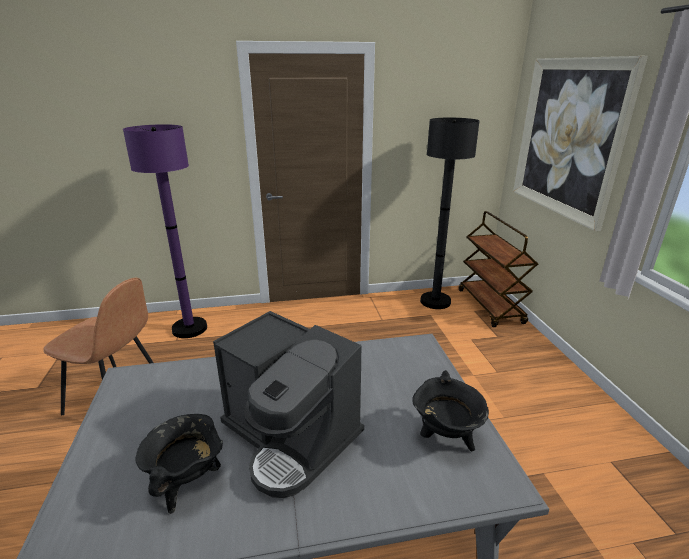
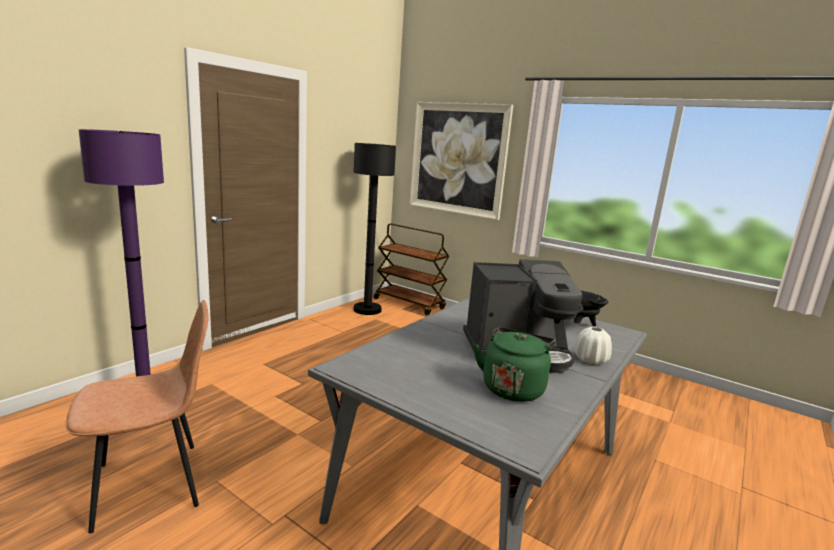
camera: 45 degrees left, 10 degrees down
(188, 482) = (513, 387): black cooking pot -> green kettle
(348, 501) = (590, 360): none -> white vase

